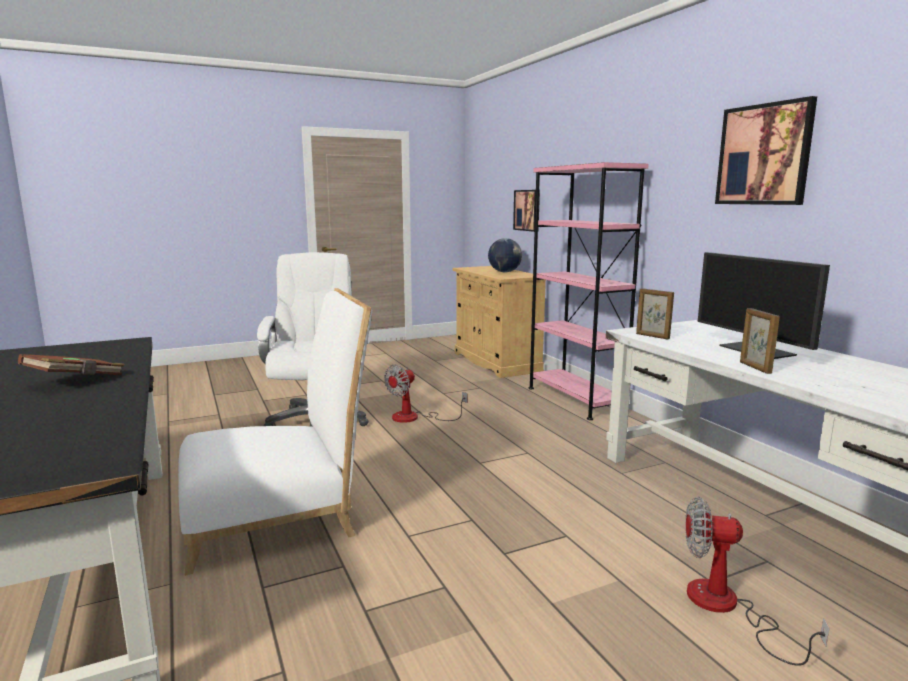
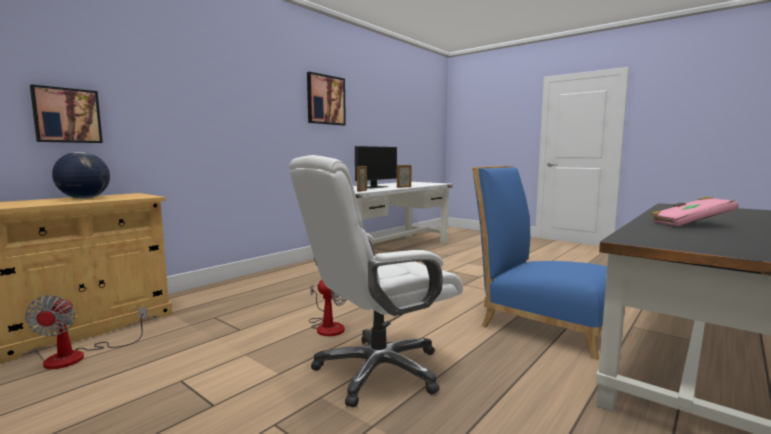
camera: 115 degrees left, 5 degrees down
(76, 381) = (690, 224): brown book -> pink book
(279, 517) = (542, 323): white chair -> blue chair
(575, 399) = (245, 283): pink bookcase -> none
(726, 608) = (460, 254): fan -> fan (79, 356)

